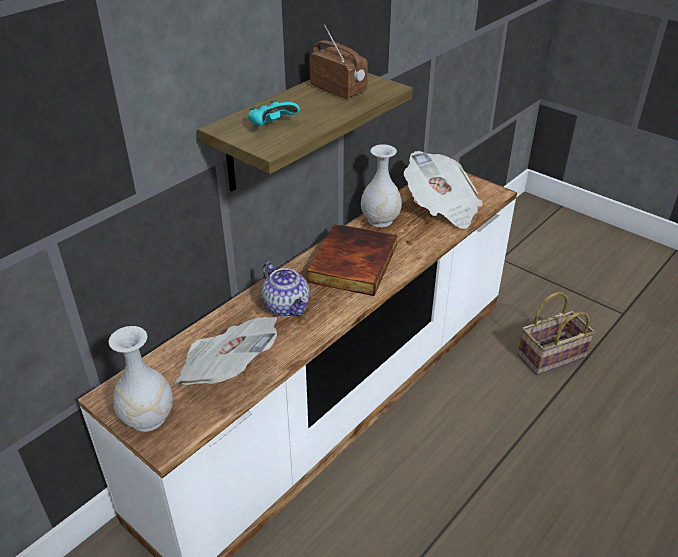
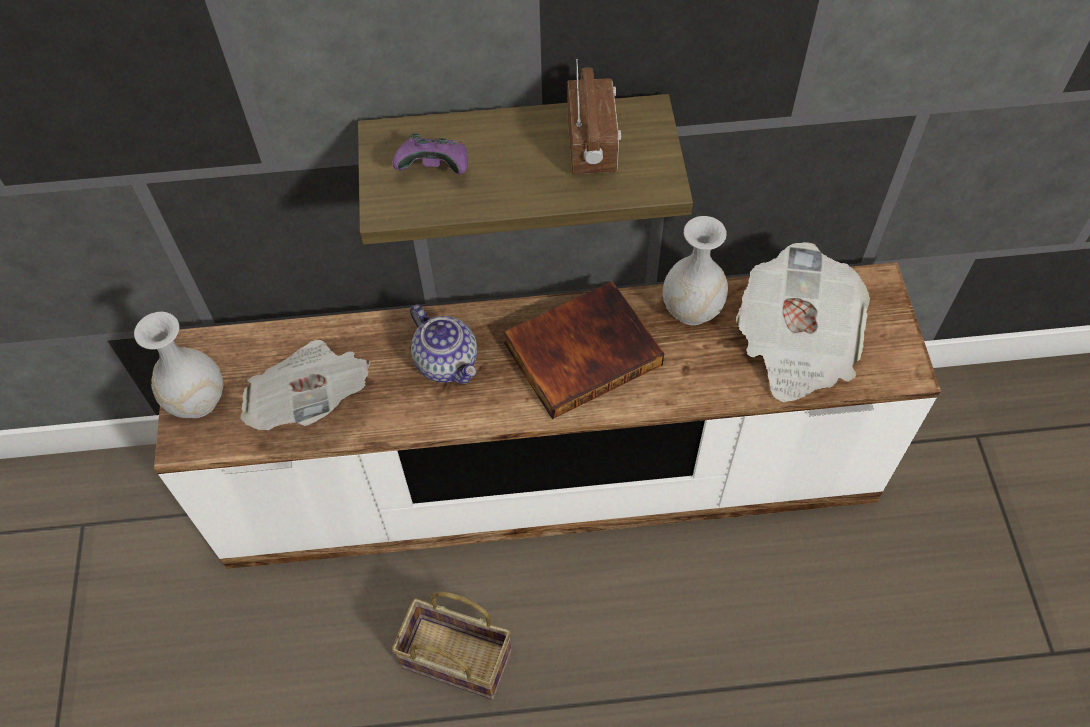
camera: 45 degrees right, 20 degrees up
(272, 125) = (435, 168): turquoise game controller -> purple game controller
(287, 307) = (448, 362): teapot -> teapot turned 45 degrees counterclockwise
(550, 357) = (861, 629): basket -> basket (453, 660)

